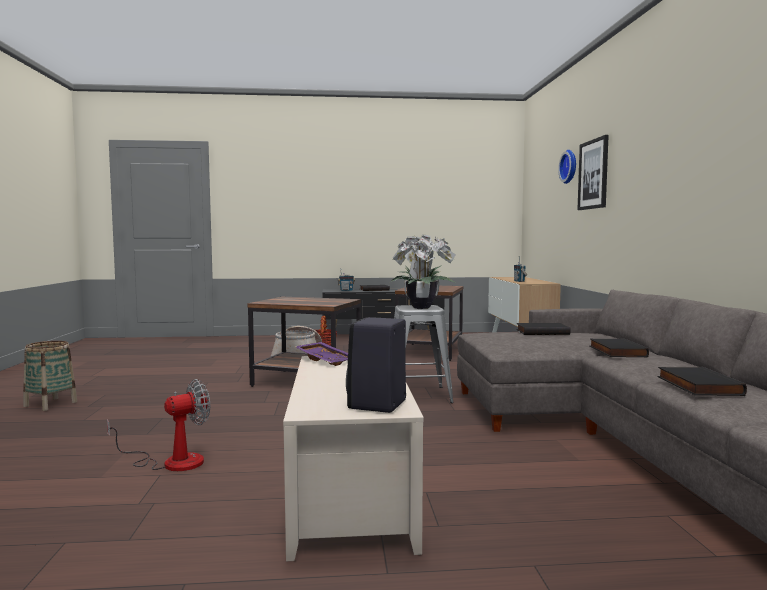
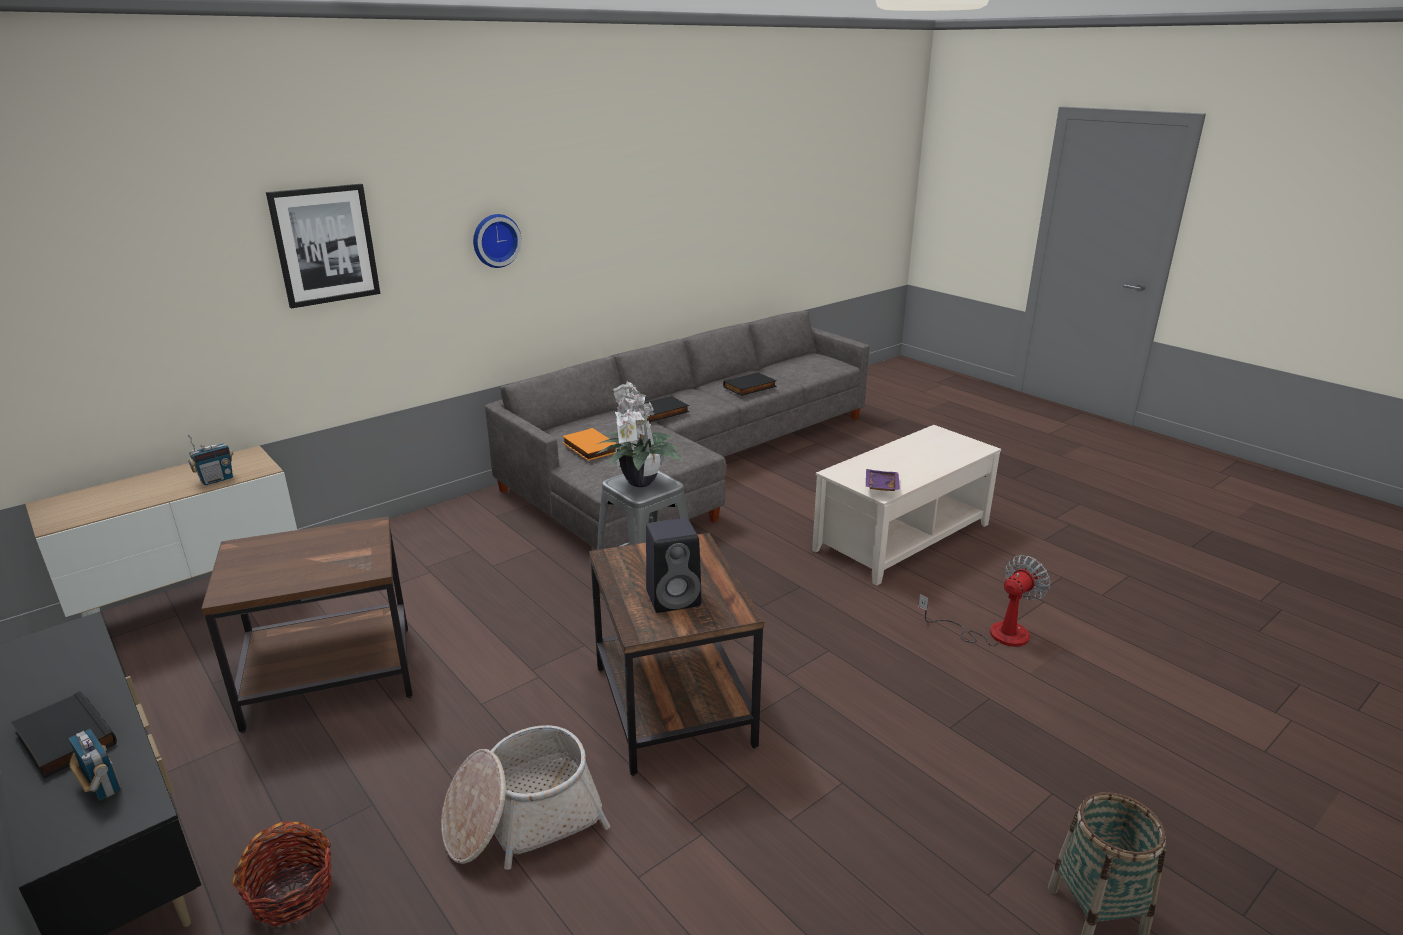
camera: 125 degrees left, 20 degrees up
(171, 462) = (993, 633): fan -> fan turned 120 degrees clockwise
(377, 405) = (939, 437): black speaker -> black speaker (675, 597)
(542, 332) = (589, 448): black book -> orange book
(570, 166) = (218, 231): wall clock -> wall clock (495, 240)

